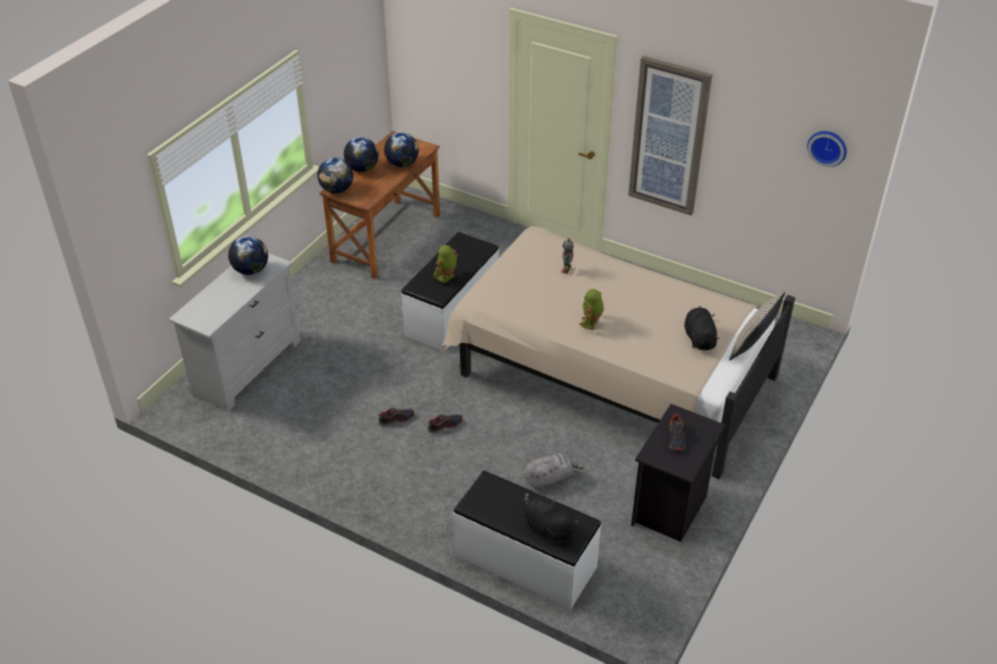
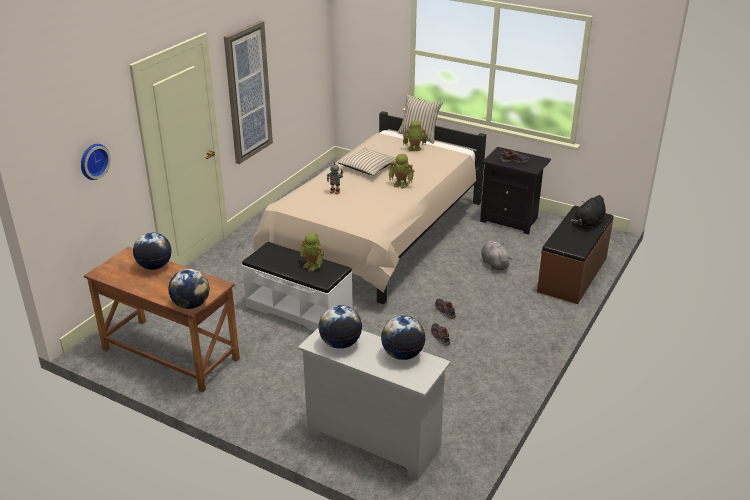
camera: 90 degrees left, 10 degrees down
(362, 169) = (154, 290): globe -> globe (402, 354)
(525, 561) = (573, 274): white bench -> brown bench
(637, 296) = (368, 167): none -> beige pillow
(699, 338) = (414, 149): black plush toy -> toy robot
(828, 147) = (315, 28): wall clock -> wall clock (92, 161)

